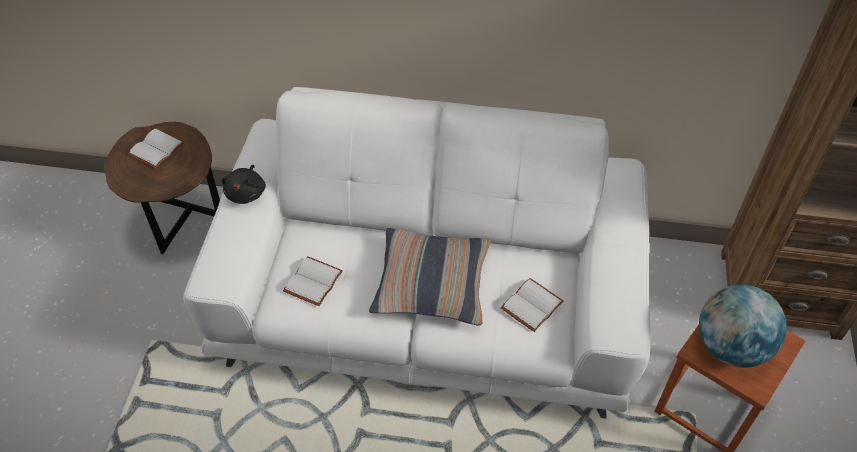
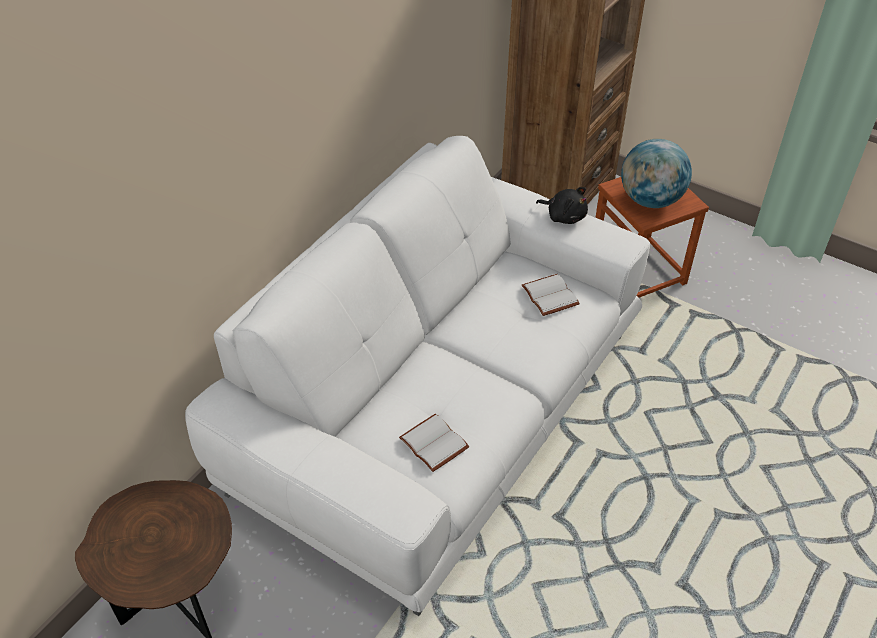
camera: 65 degrees left, 5 degrees down
(156, 148) = (133, 537): white book -> none
(247, 193) = (298, 449): black plush toy -> black plush toy (564, 216)
(432, 284) = (488, 354): pillow -> none

